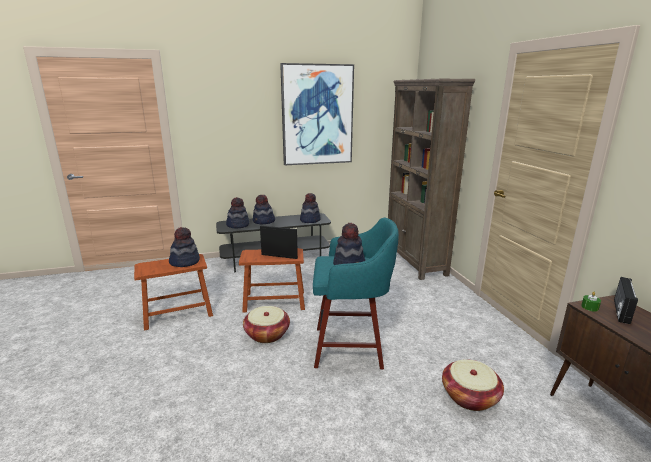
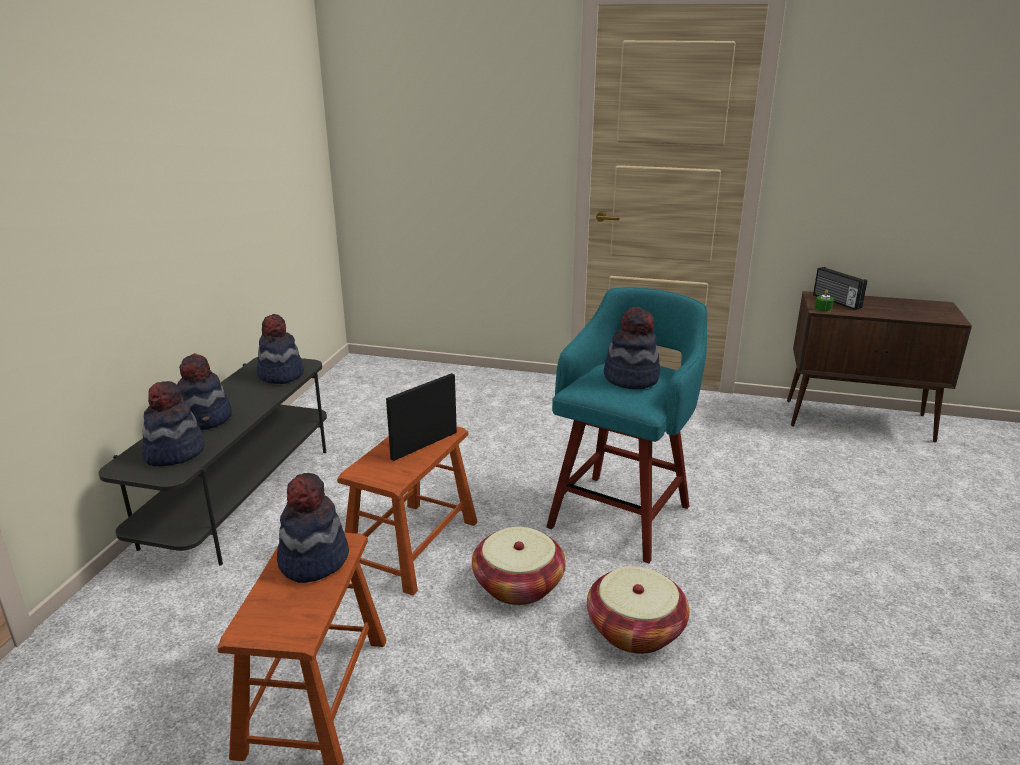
camera: 60 degrees left, 5 degrees up
(317, 115) = (209, 133): picture -> none
(415, 261) = (438, 376): brown bookcase -> none
(469, 396) = (772, 470): basket -> basket (635, 630)

